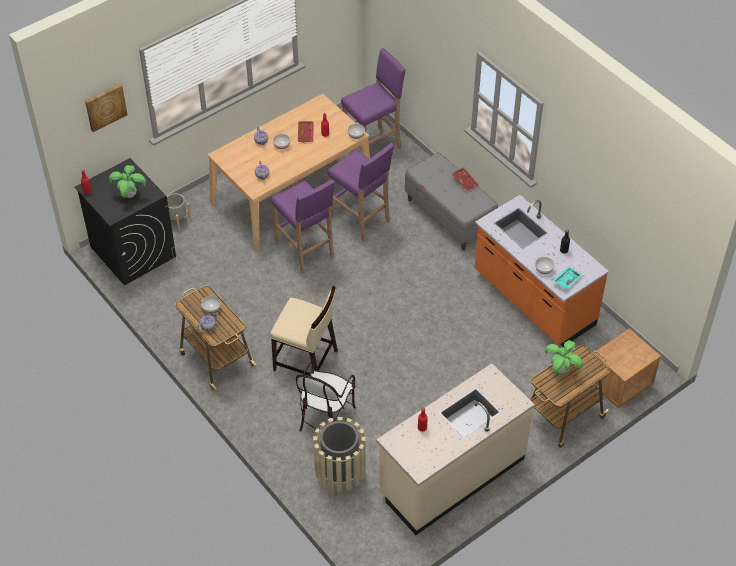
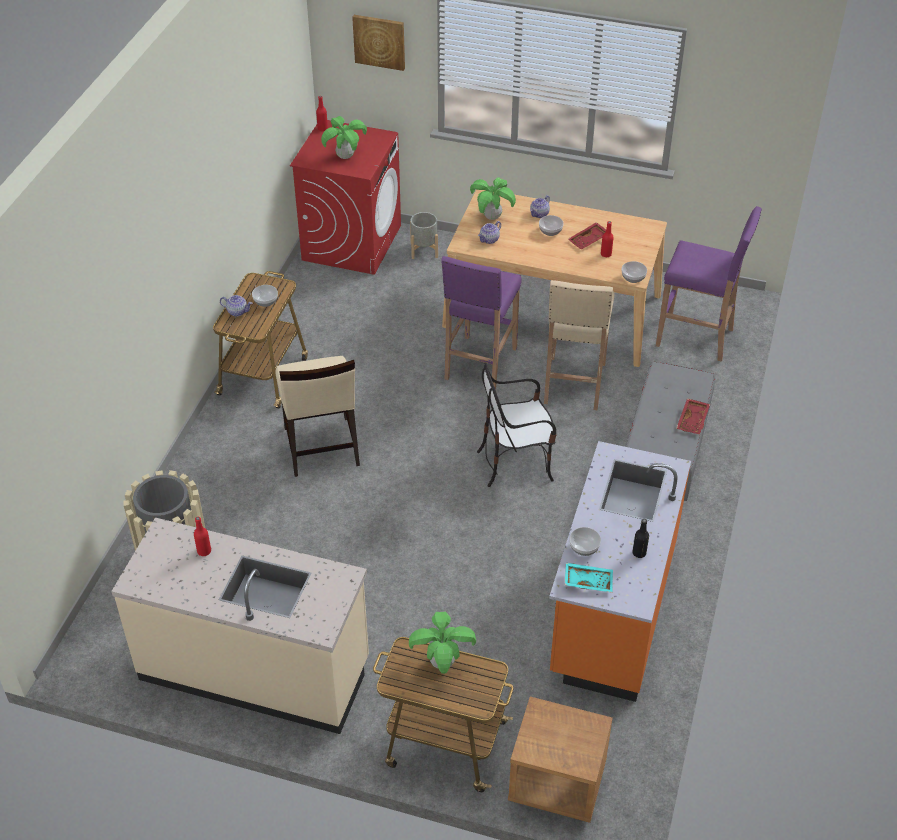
camera: 55 degrees right, 5 degrees down
(132, 251) = (352, 242): black washing machine -> red washing machine
(242, 163) = (492, 217): none -> potted plant
(325, 417) = (254, 505): chair -> chair (515, 463)
(360, 219) = (574, 384): purple stool -> beige stool

